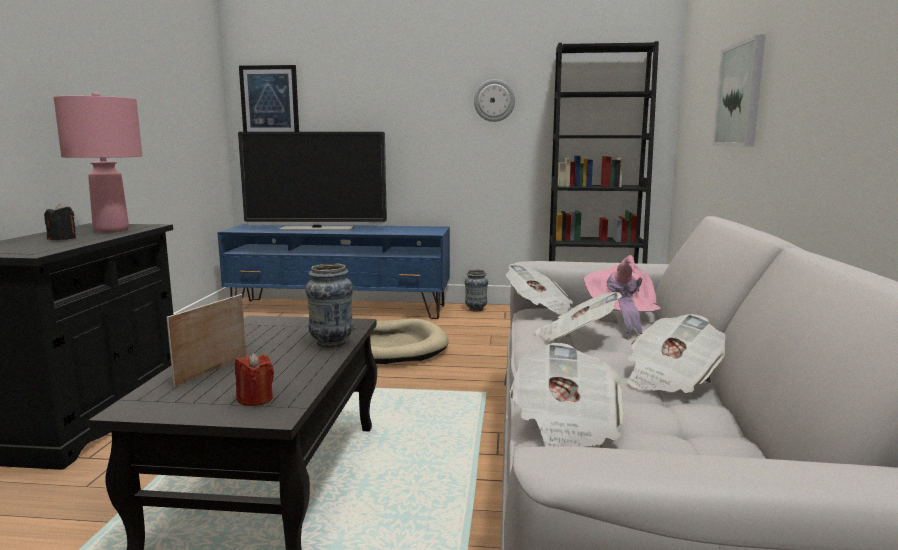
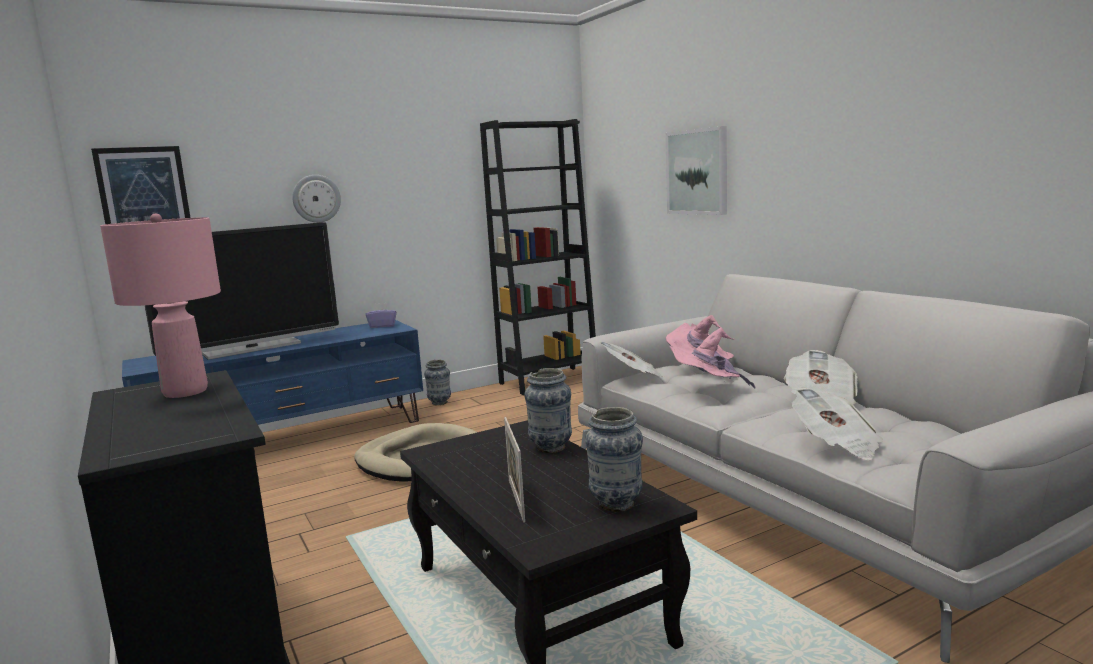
camera: 35 degrees left, 0 degrees up
(62, 239) = (173, 413): black candle -> none
(255, 399) = (616, 504): red candle -> vase
(428, 229) = (382, 326): none -> purple tissue box
(494, 100) = (425, 179): wall clock -> wall clock (316, 198)
(575, 337) = (707, 391): newspaper -> pink hat

